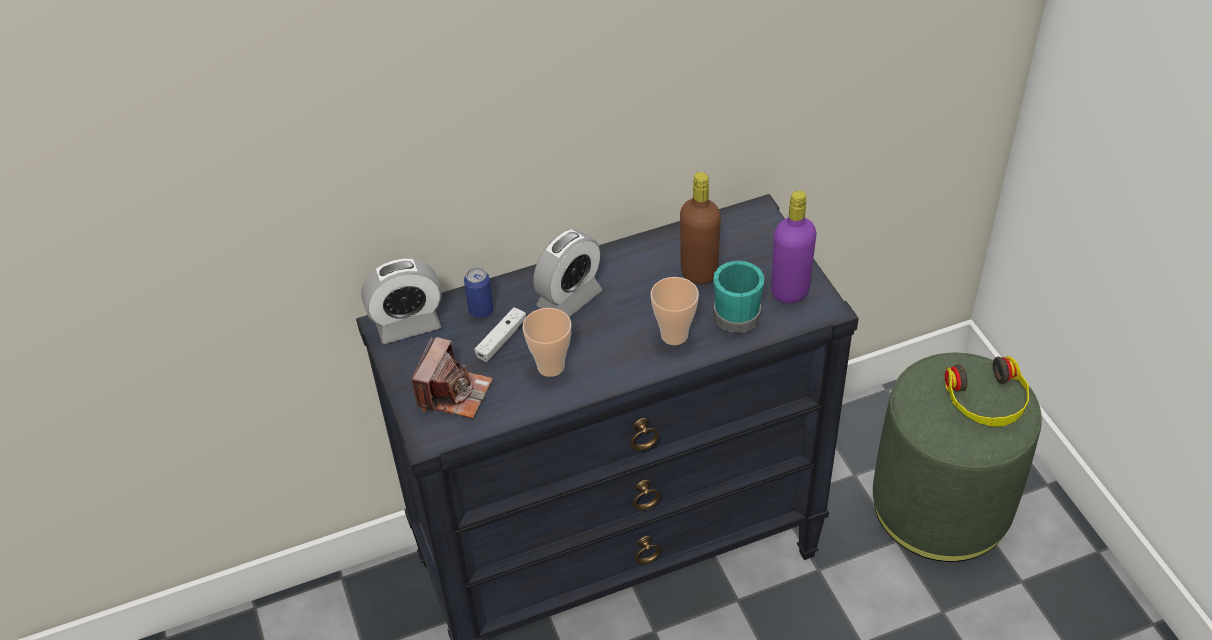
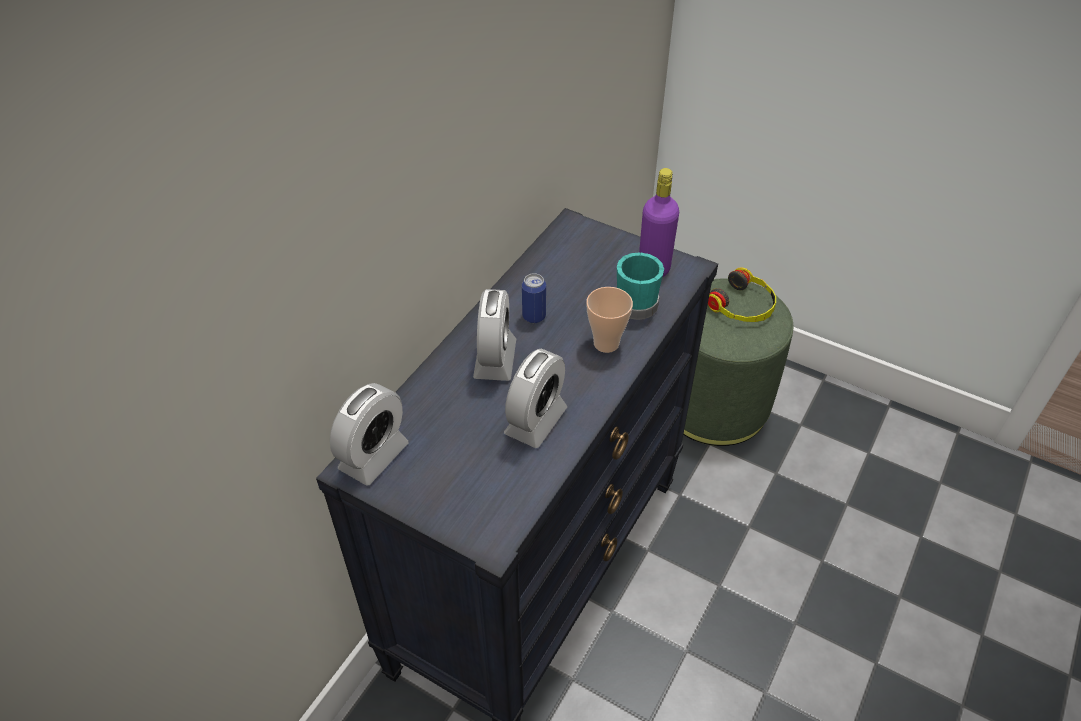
camera: 40 degrees left, 0 degrees up
(454, 393) = (476, 490): camera -> none
(481, 310) = (429, 408): can -> can (534, 316)
(501, 340) = (471, 422): white game controller -> none
(551, 366) = (536, 421): cup -> alarm clock
(699, 273) = (575, 288): brown bottle -> none

